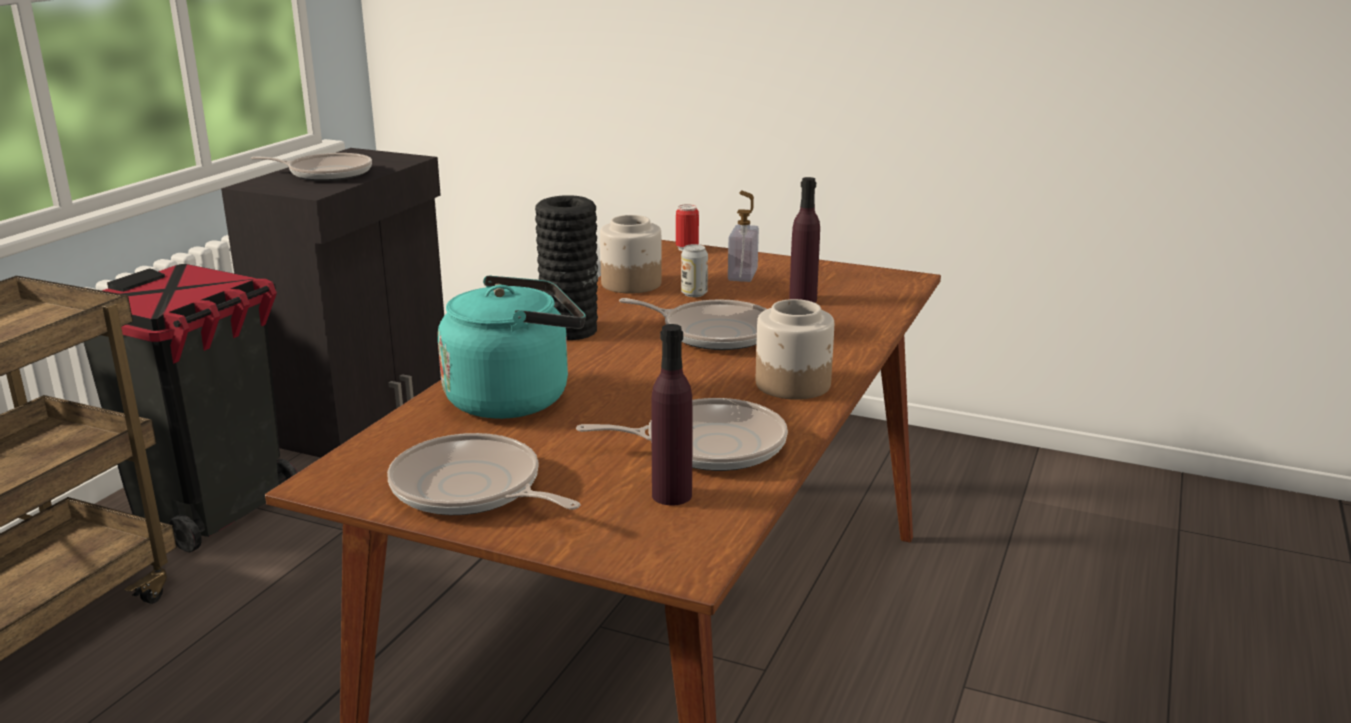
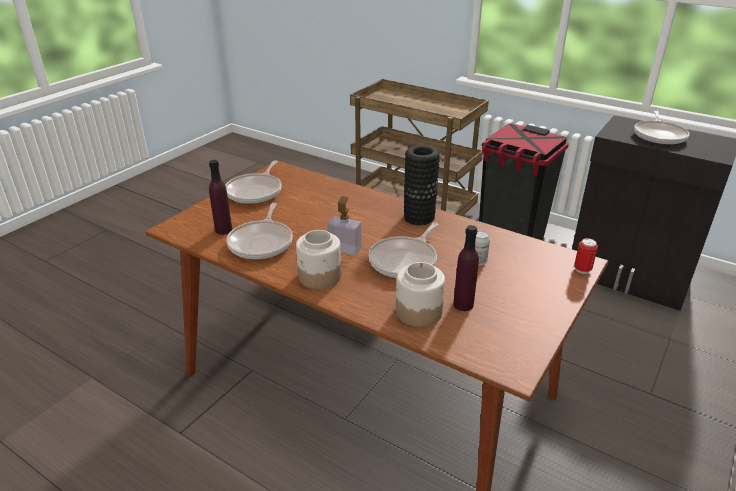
camera: 100 degrees right, 10 degrees up
(471, 489) = (255, 191): frying pan -> frying pan turned 150 degrees clockwise
(515, 398) = (335, 201): turquoise kettle -> none
(630, 284) = (498, 241): jar -> jar (418, 311)
(742, 275) = (519, 286): soap dispenser -> soap dispenser (345, 248)

